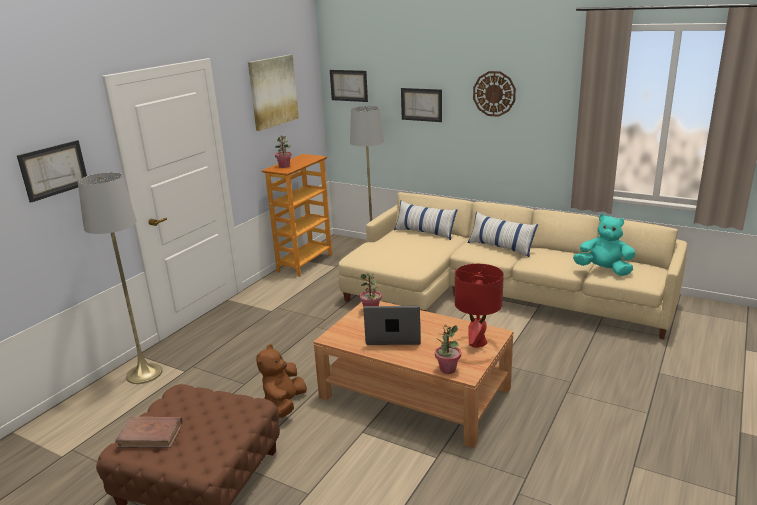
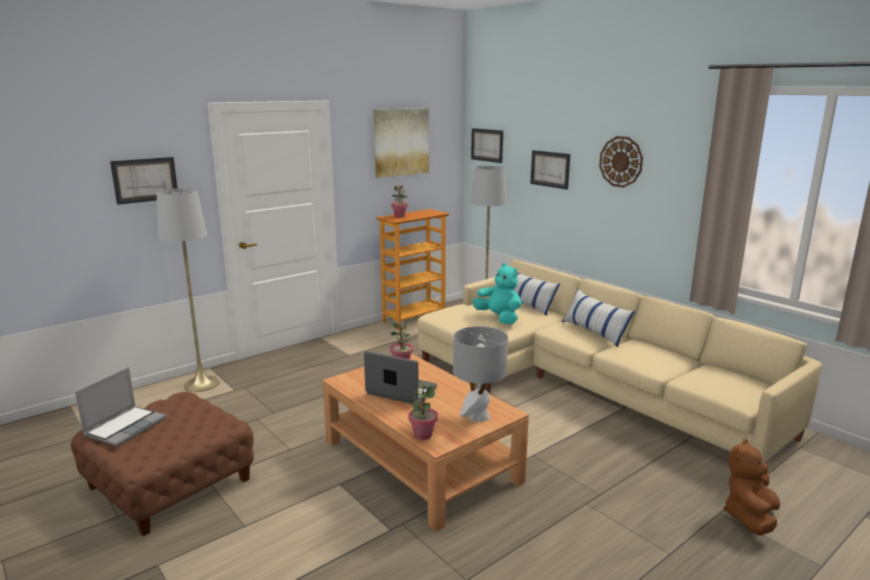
camera: 20 degrees right, 5 degrees down
(151, 435) = (126, 426): brown book -> laptop
(284, 404) = (291, 439): brown plush toy -> brown plush toy (750, 518)
(477, 342) = (478, 417): red table lamp -> grey table lamp
(604, 270) = (695, 376): turquoise plush toy -> turquoise plush toy (499, 318)

